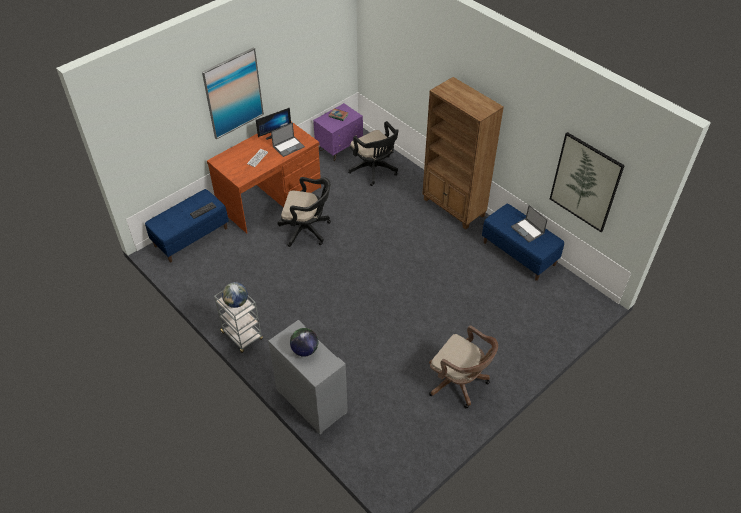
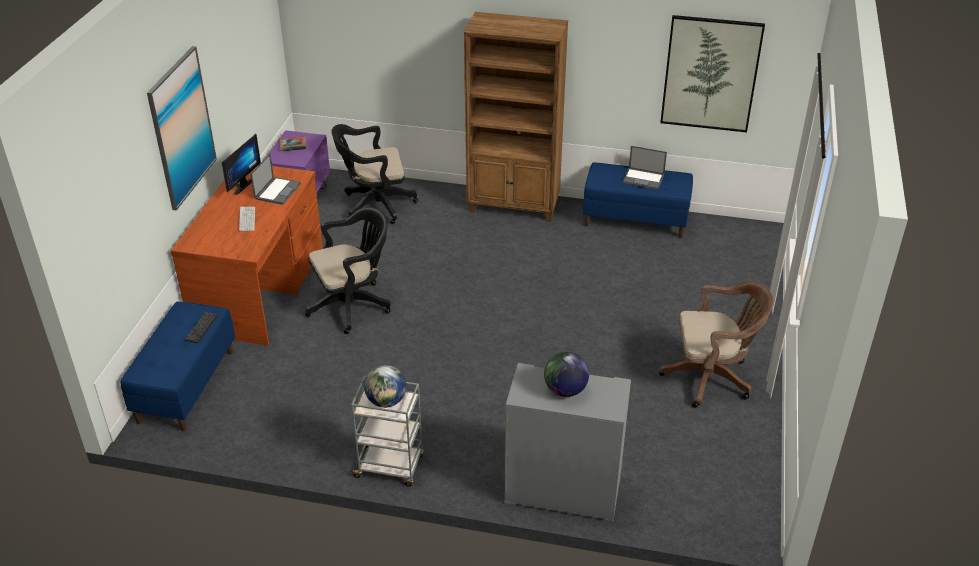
camera: 35 degrees left, 10 degrees down
(374, 170) = (374, 205): black office chair -> black office chair turned 150 degrees clockwise

